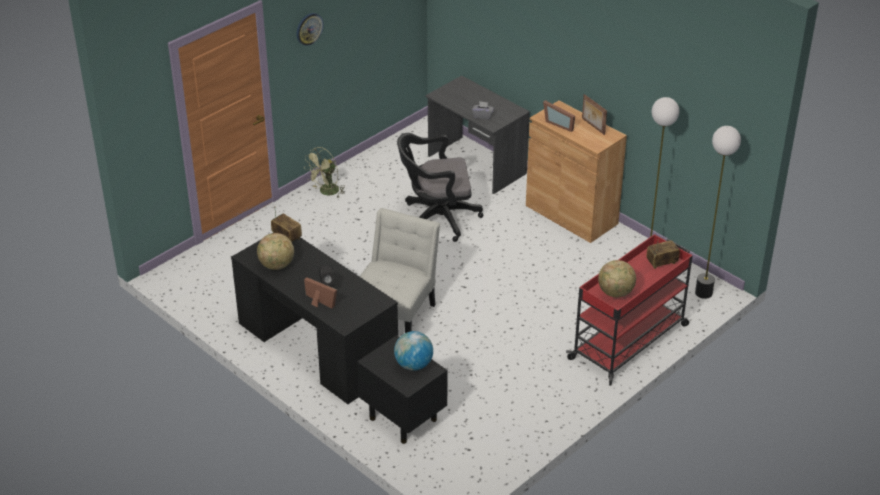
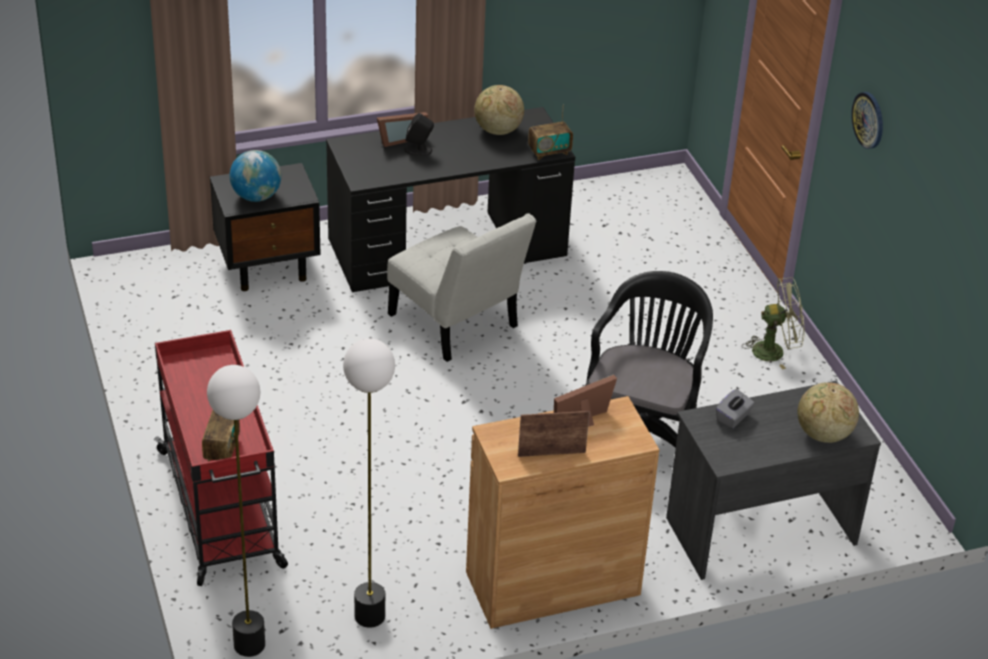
camera: 115 degrees right, 0 degrees up
(326, 192) = (775, 351): green fan -> green fan turned 105 degrees clockwise
(615, 293) = (204, 377): globe -> globe (823, 434)

